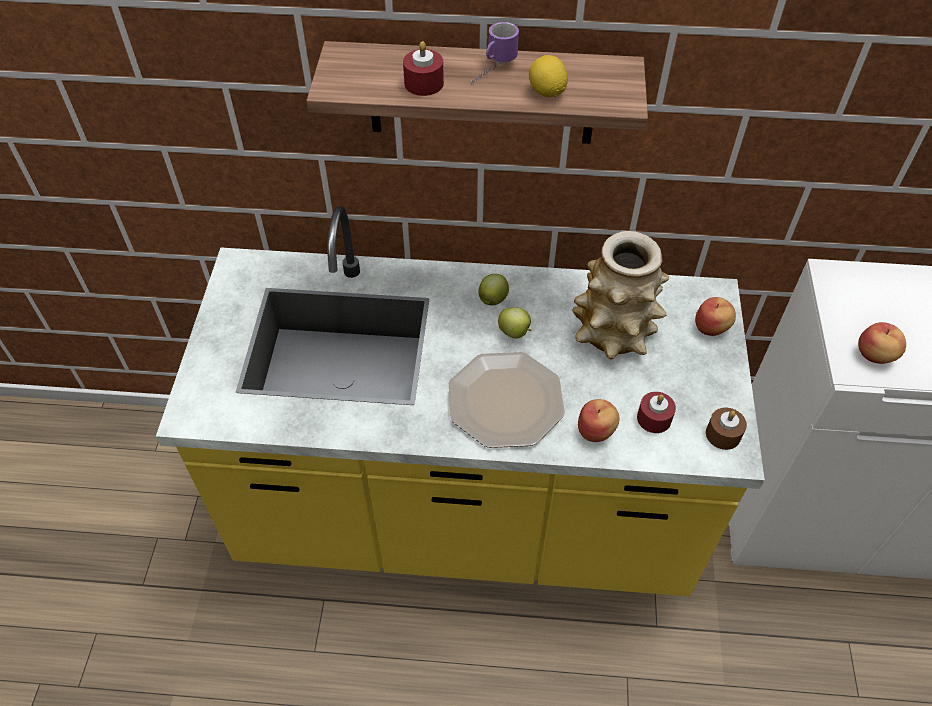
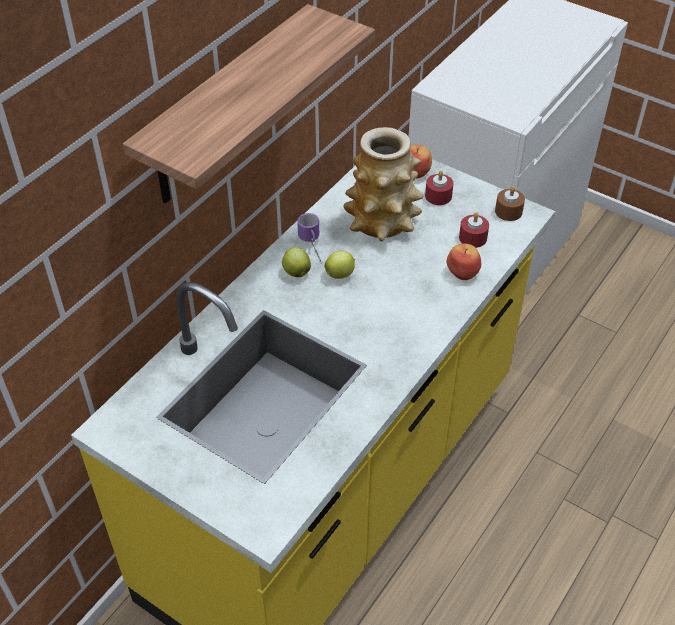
camera: 60 degrees left, 5 degrees down
(424, 83) = (237, 110): red candle -> red candle (438, 196)
(491, 70) = (255, 73): mug -> mug (312, 248)
(506, 400) = (401, 308): plate -> none
(546, 92) = (307, 58): lemon -> none
(875, 355) = (512, 105): apple -> none

